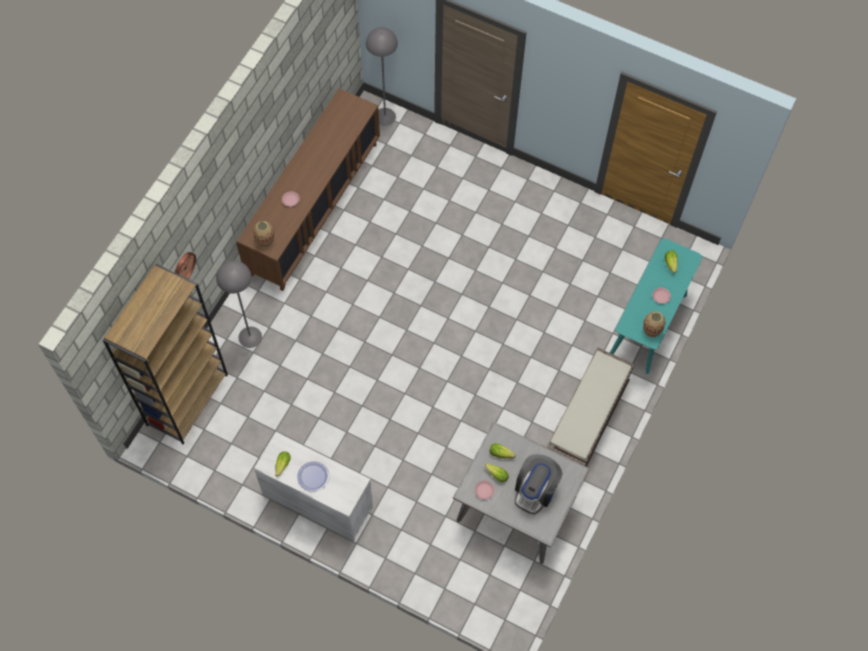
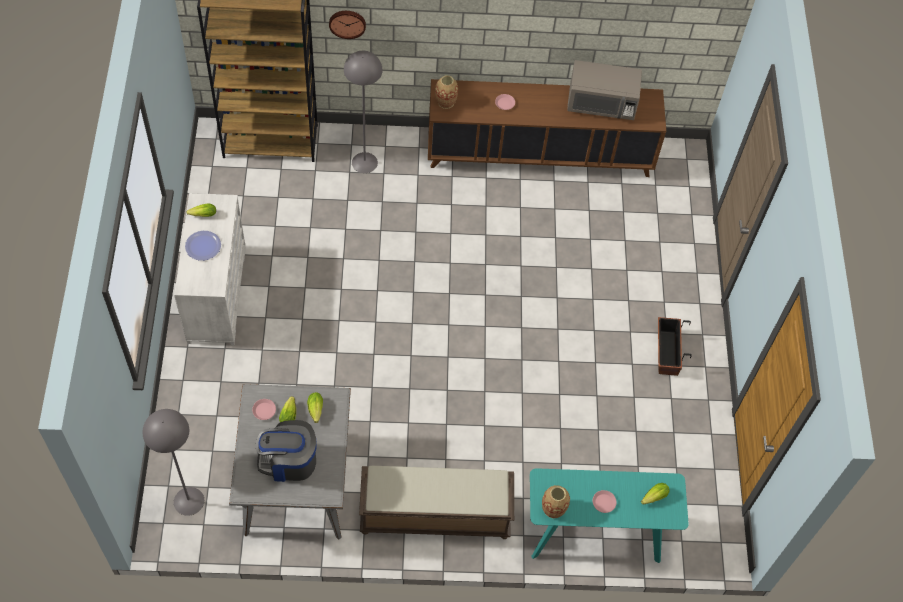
camera: 60 degrees right, 5 degrees down
(329, 135) = (601, 104): none -> grey microwave
(385, 117) = (687, 170): grey floor lamp -> grey floor lamp (188, 501)
(530, 209) = (666, 352): none -> planter

